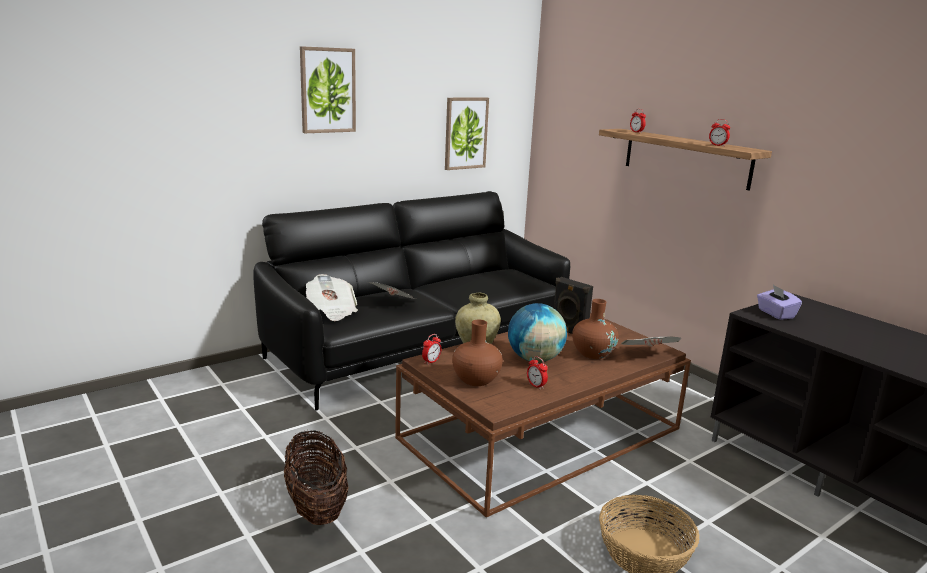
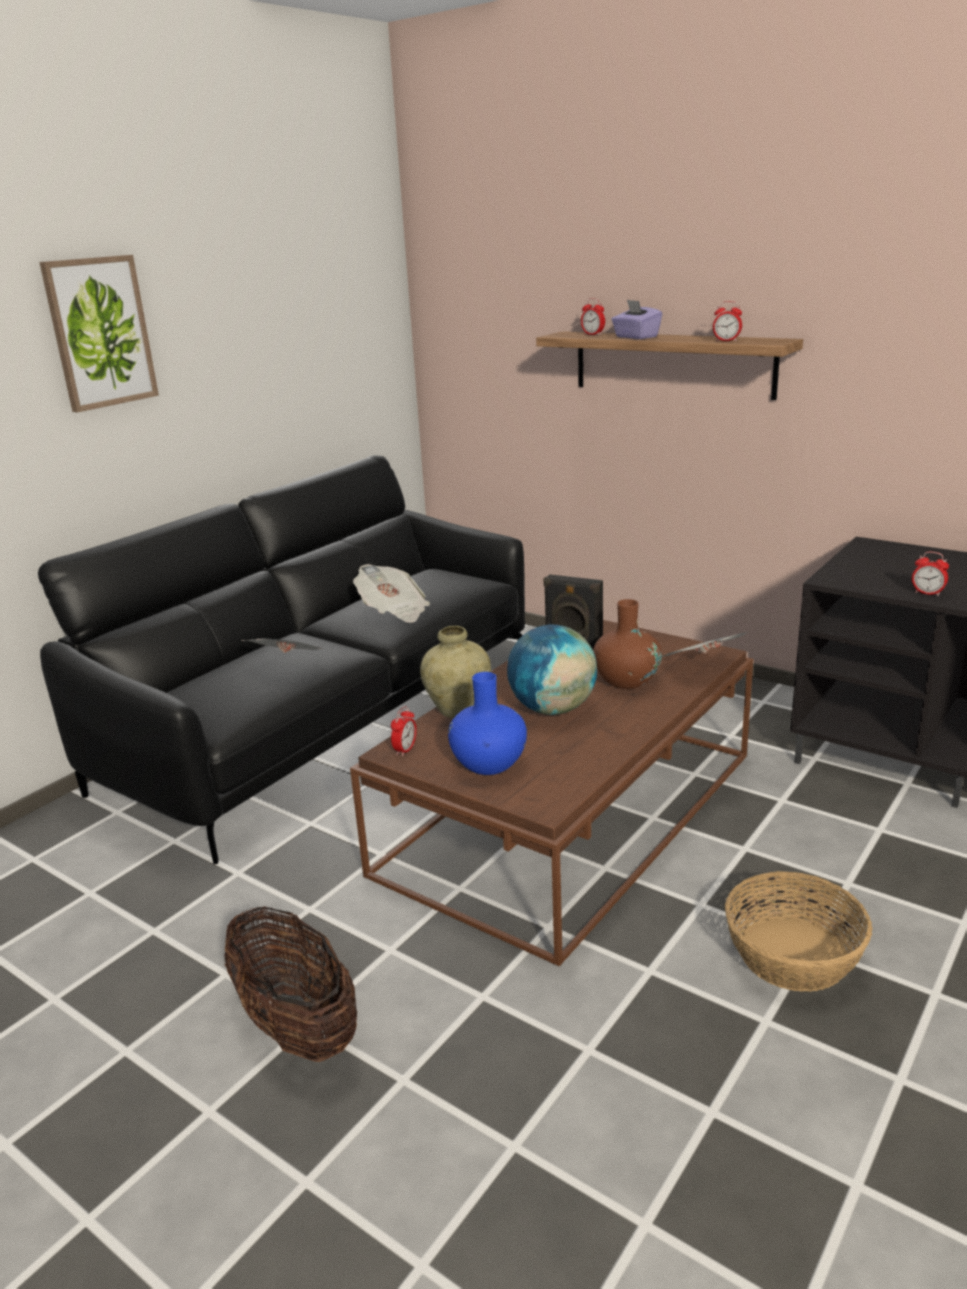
camera: 15 degrees left, 5 degrees up
(332, 311) = (198, 699): newspaper -> newspaper (393, 611)
(465, 133) = (322, 370): picture -> none
(476, 380) = (488, 764): brown vase -> blue vase
(536, 386) = (579, 751): alarm clock -> alarm clock (927, 593)
(775, 314) = (860, 572): purple tissue box -> purple tissue box (636, 337)

